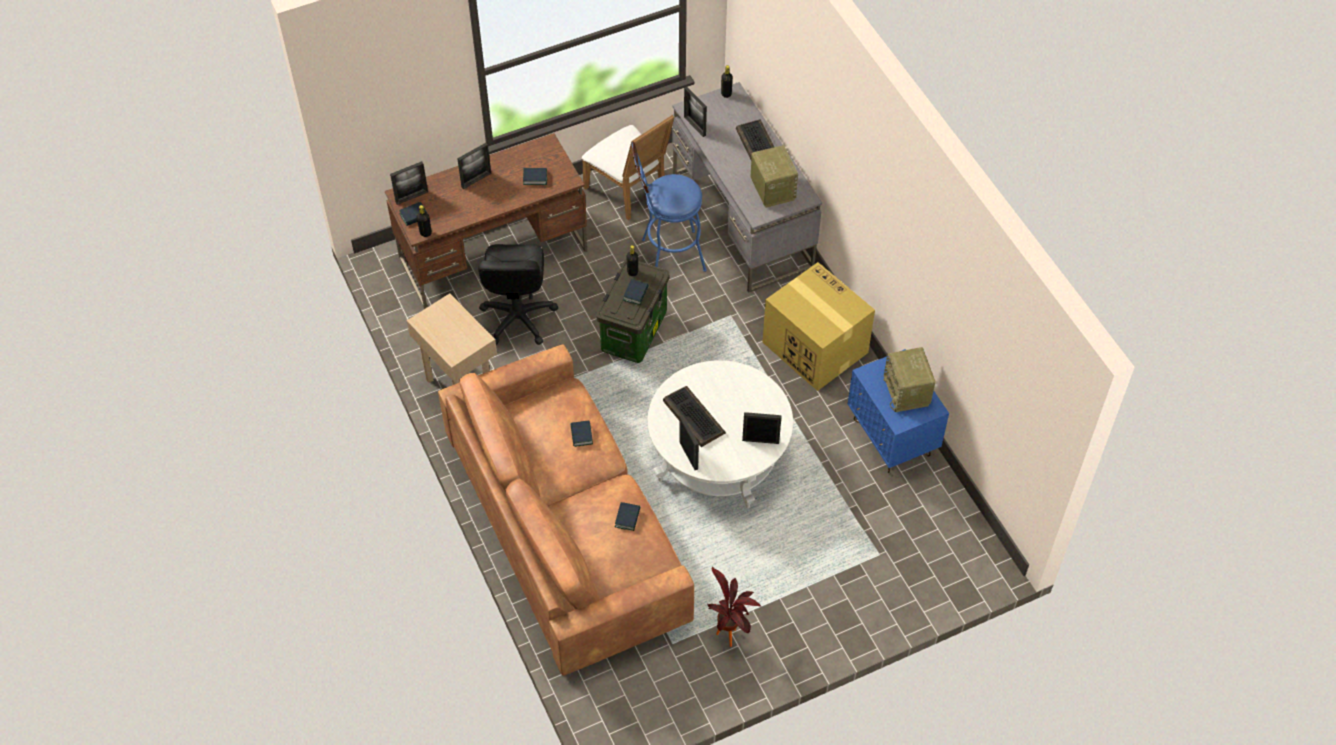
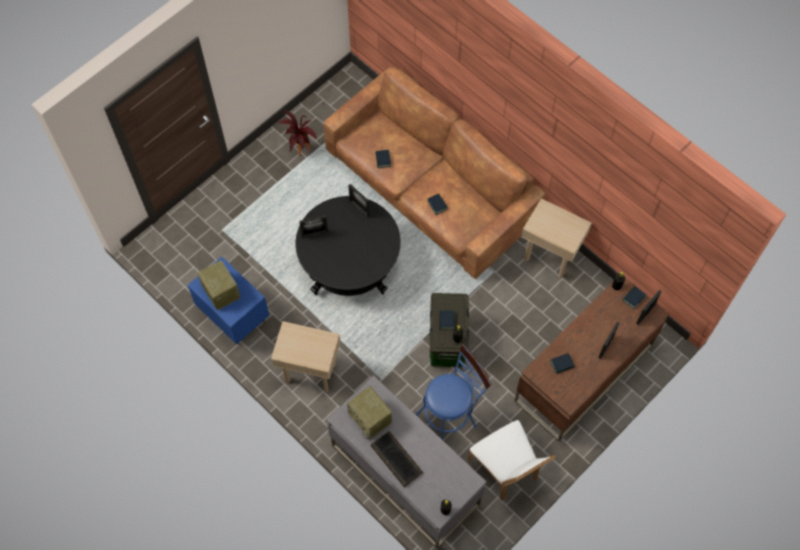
camera: 160 degrees right, 10 degrees up
(518, 318) = (536, 324): black office chair -> none
(629, 192) = (506, 471): white chair -> white chair turned 150 degrees counterclockwise
(693, 417) = (367, 237): keyboard -> none
(694, 126) = (458, 463): picture frame -> none
(718, 456) = (350, 263): white coffee table -> black coffee table
(814, 347) = (310, 373): cardboard box -> beige side table

